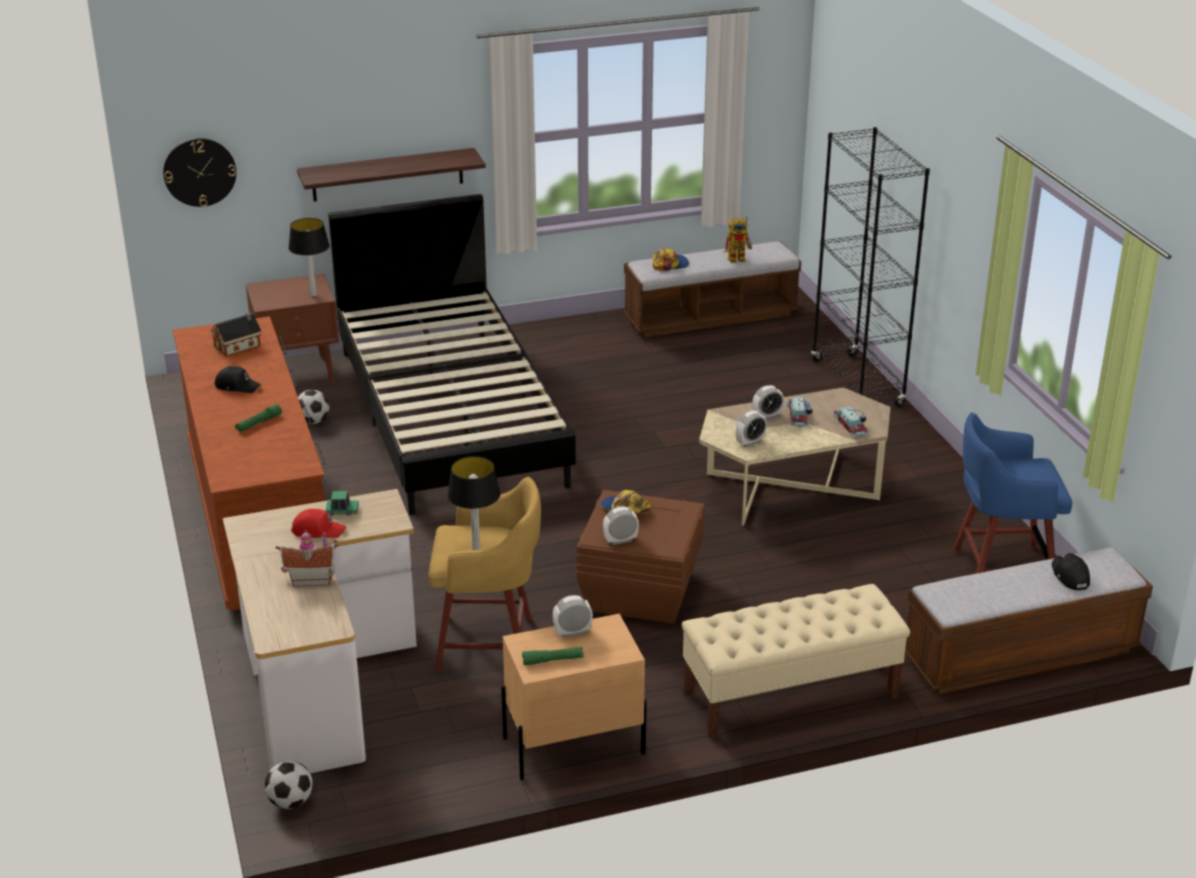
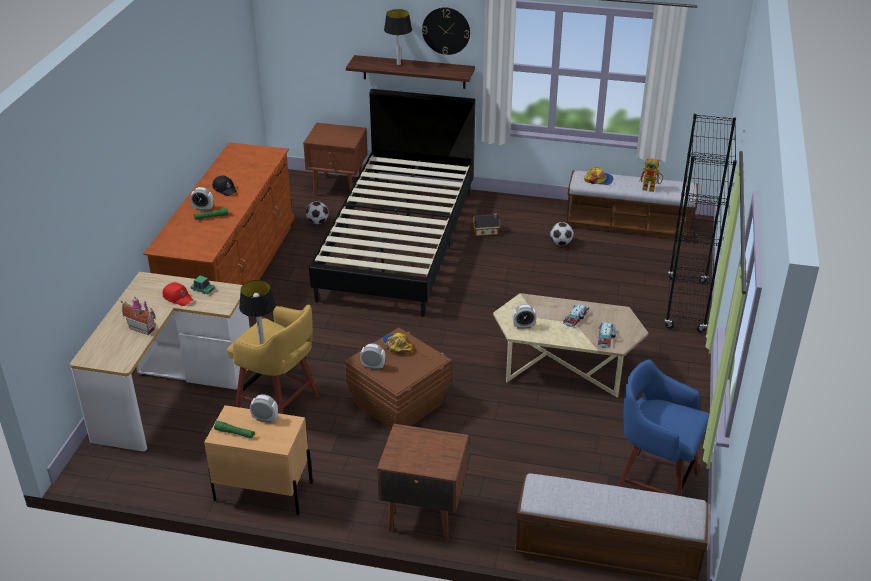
camera: 30 degrees right, 5 degrees up
(199, 172) = (292, 44): wall clock -> wall clock (446, 30)
(239, 346) = (252, 163): toy house -> toy house (487, 231)
(291, 802) = (86, 459): football -> football (561, 243)
(313, 294) = (346, 140): table lamp -> table lamp (399, 64)
(767, 416) = (554, 311): alarm clock -> alarm clock (203, 208)
(789, 695) = (423, 514): beige bench -> brown nightstand
(1069, 576) = (646, 510): black cap -> none

